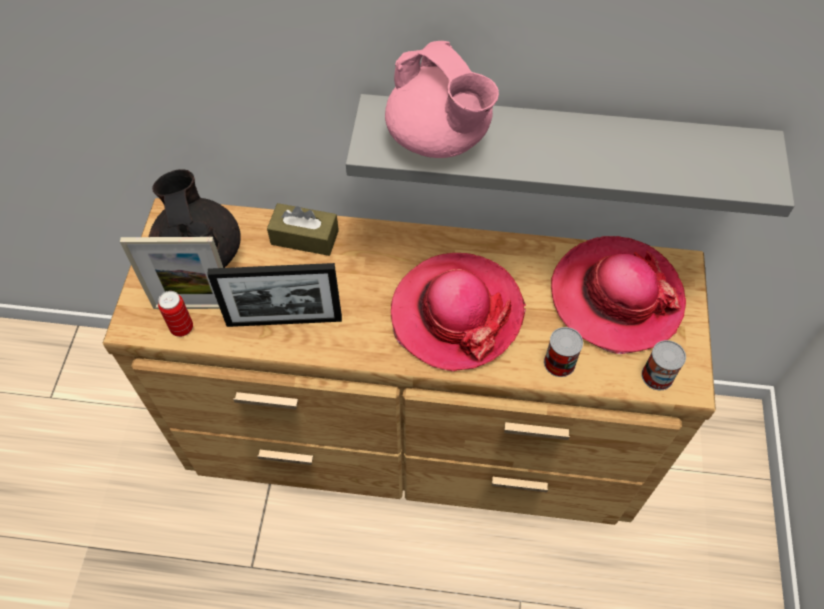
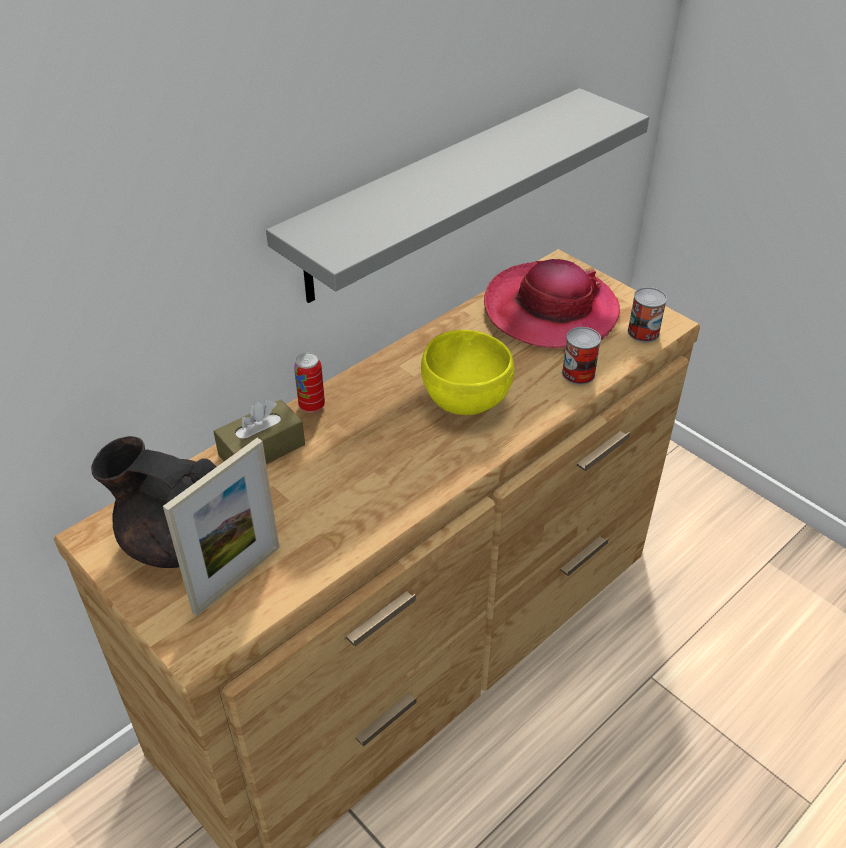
camera: 50 degrees left, 15 degrees down
(182, 328) = (251, 604): can -> can (312, 406)
(284, 321) = (339, 518): picture frame -> none
(439, 138) = (379, 216): pink teapot -> none
(456, 313) = (464, 402): hat -> yellow bowl

